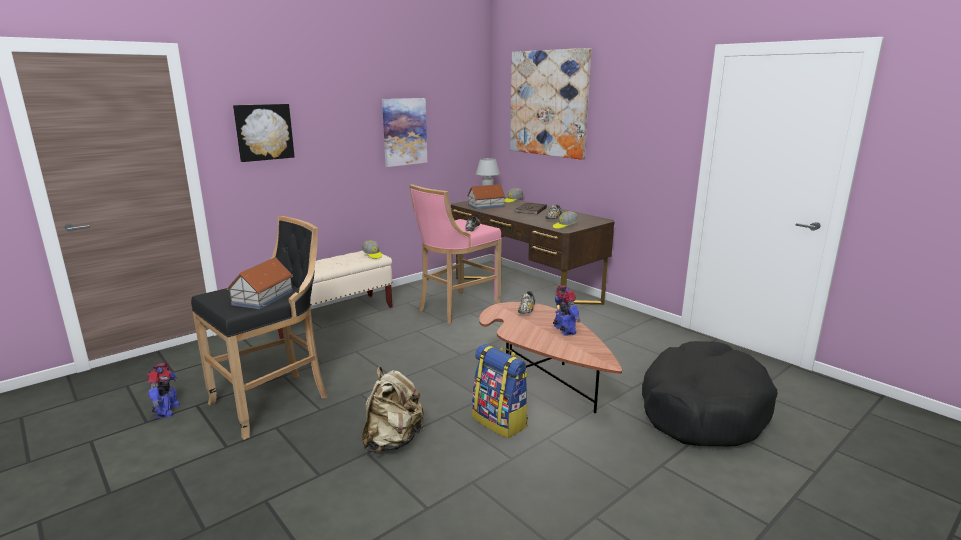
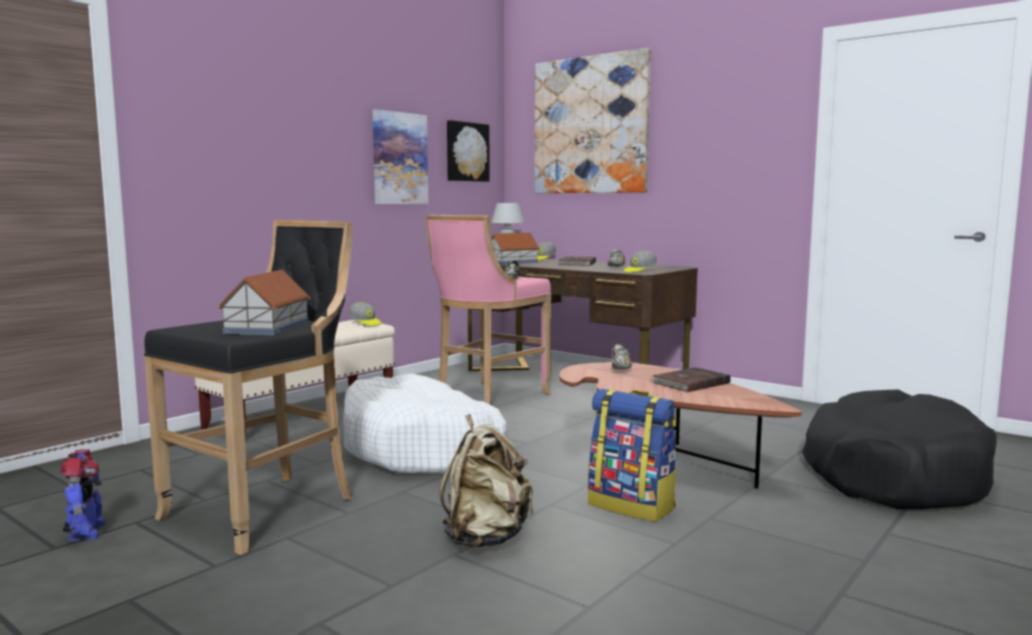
camera: 10 degrees left, 10 degrees down
(263, 132) = (216, 134): picture -> picture (466, 152)
(391, 355) = (422, 448): none -> white dog bed
(564, 331) = (690, 383): toy robot -> brown book

